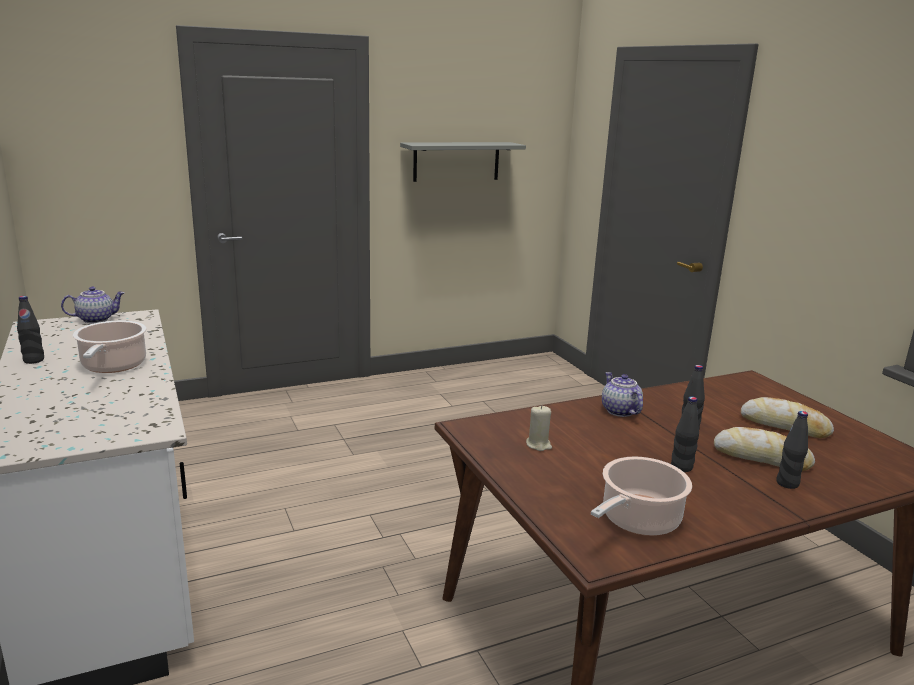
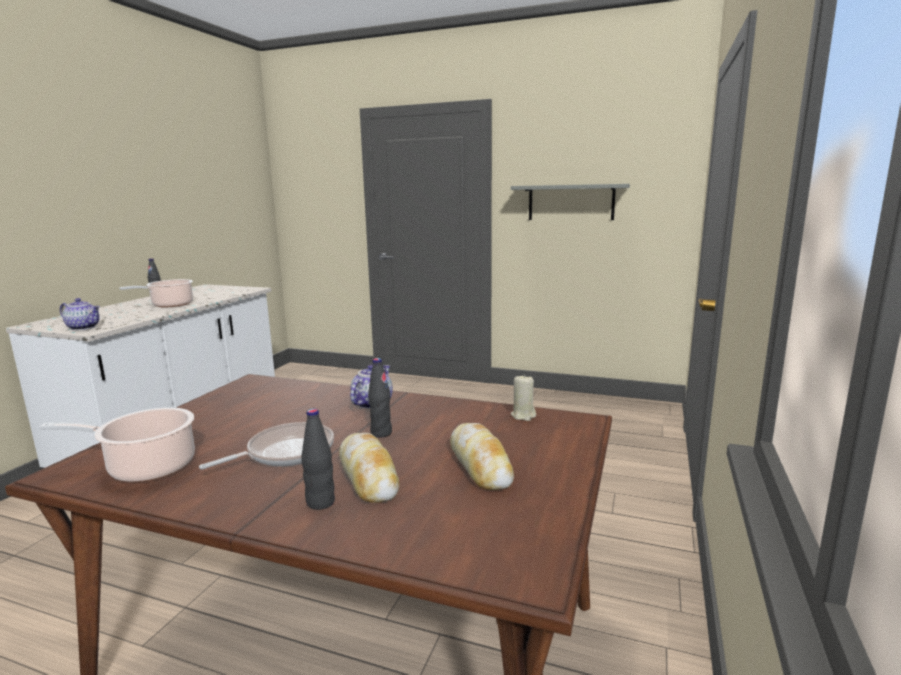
camera: 45 degrees right, 5 degrees down
(96, 319) = (232, 287): teapot -> teapot (84, 327)
(538, 445) = (252, 403): beige candle -> beige candle (523, 415)
(681, 467) = (285, 452): black bottle -> frying pan

